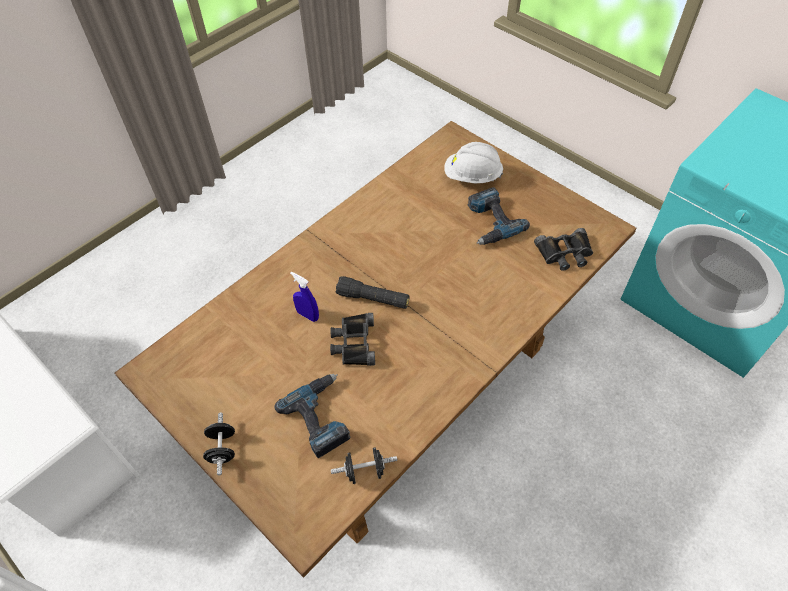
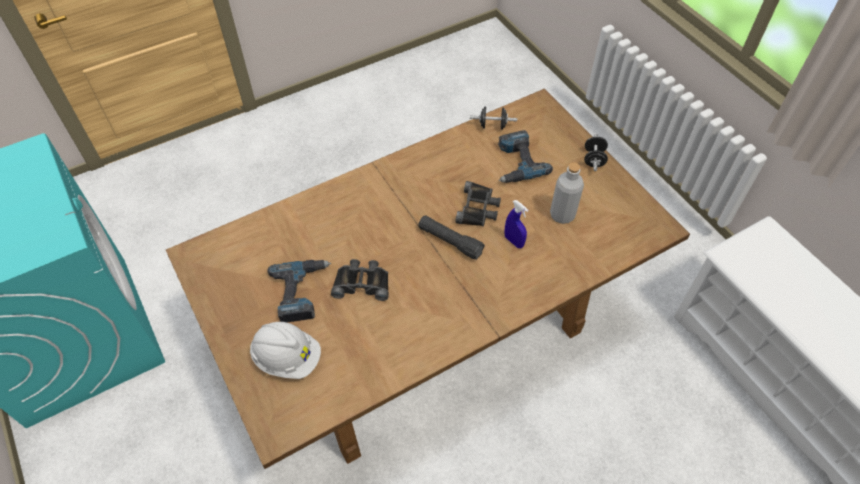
camera: 165 degrees left, 0 degrees up
(258, 359) = (562, 215): none -> grey bottle
(565, 253) = (252, 240): black binoculars -> black binoculars (362, 283)

